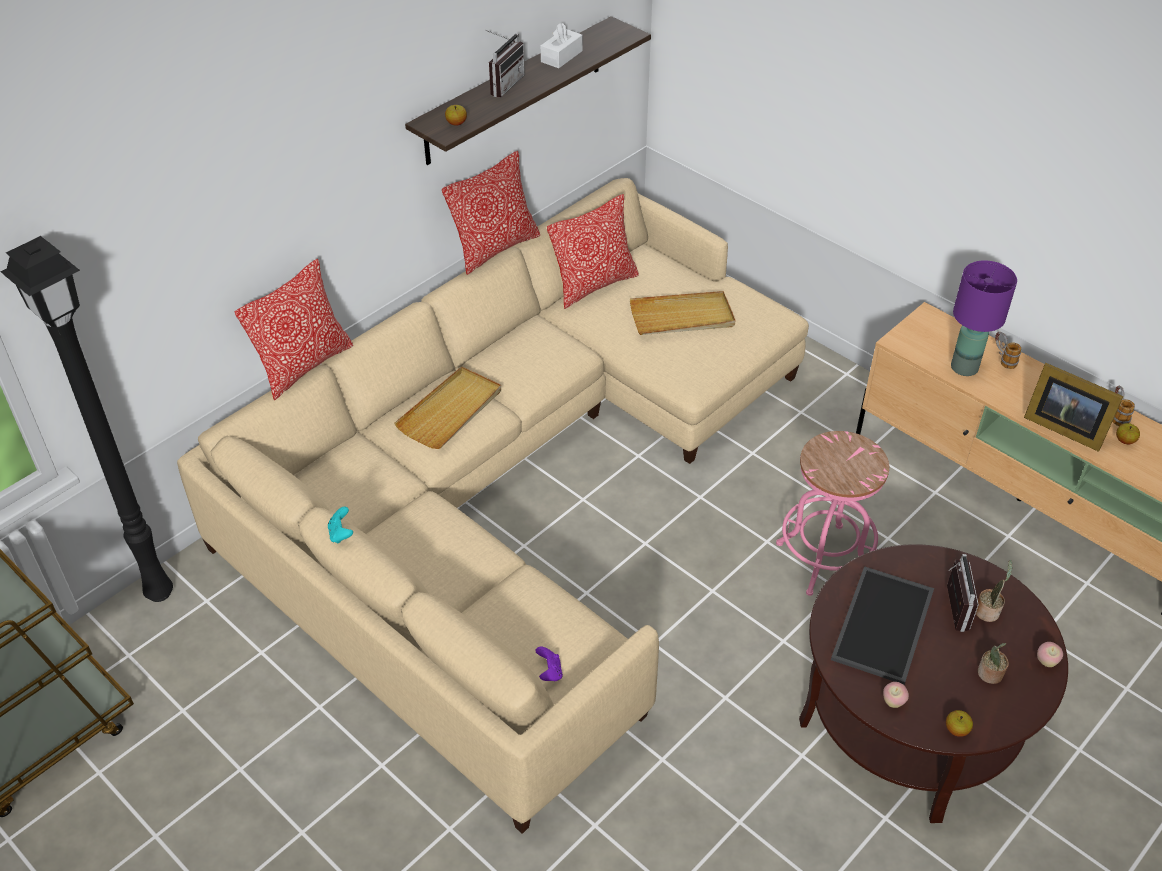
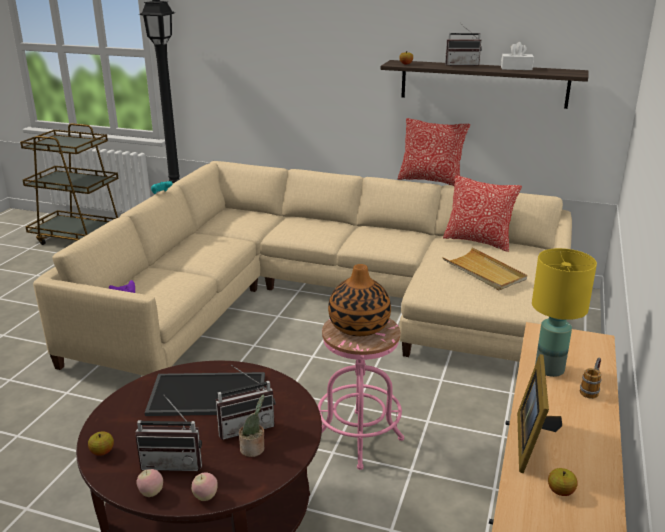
camera: 65 degrees right, 20 degrees down
(304, 365) = (280, 165): pillow -> none
(451, 411) = (316, 229): beige tray -> none
(837, 461) = (358, 326): none -> vase
(893, 702) = (124, 413): apple -> apple (151, 493)
(964, 367) = (550, 369): purple table lamp -> yellow table lamp
(990, 675) = (174, 462): potted plant -> radio
(1117, 415) = (597, 480): mug -> none

